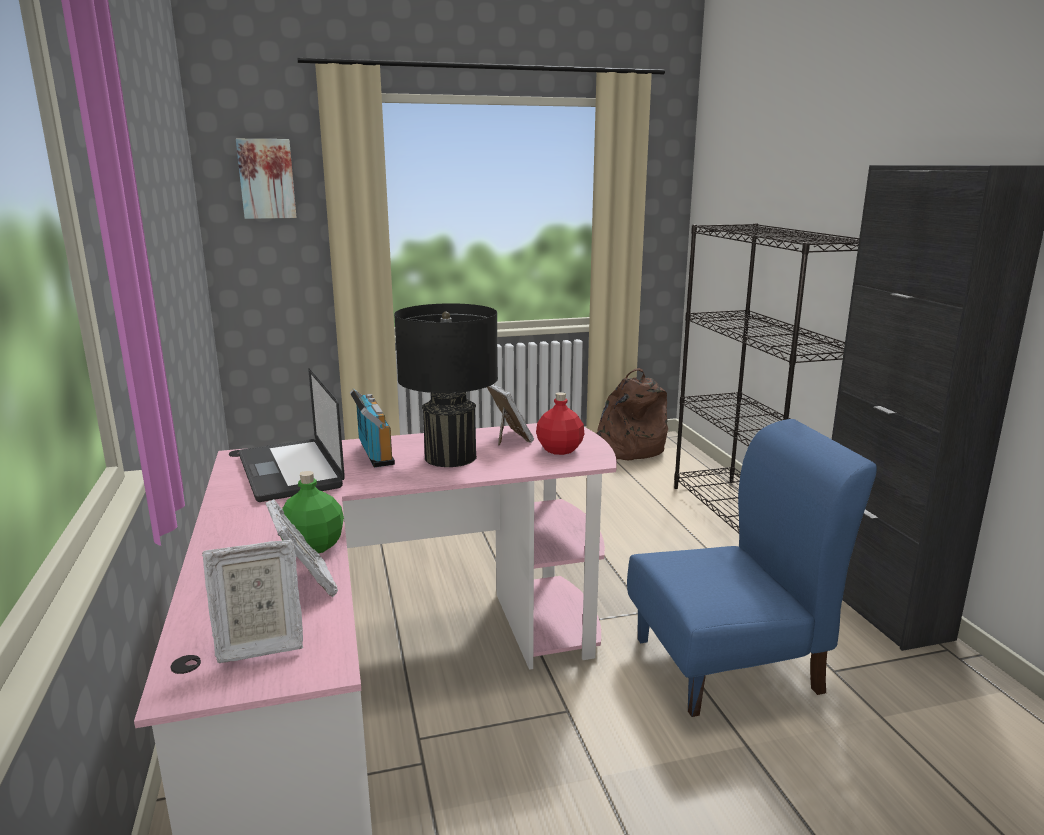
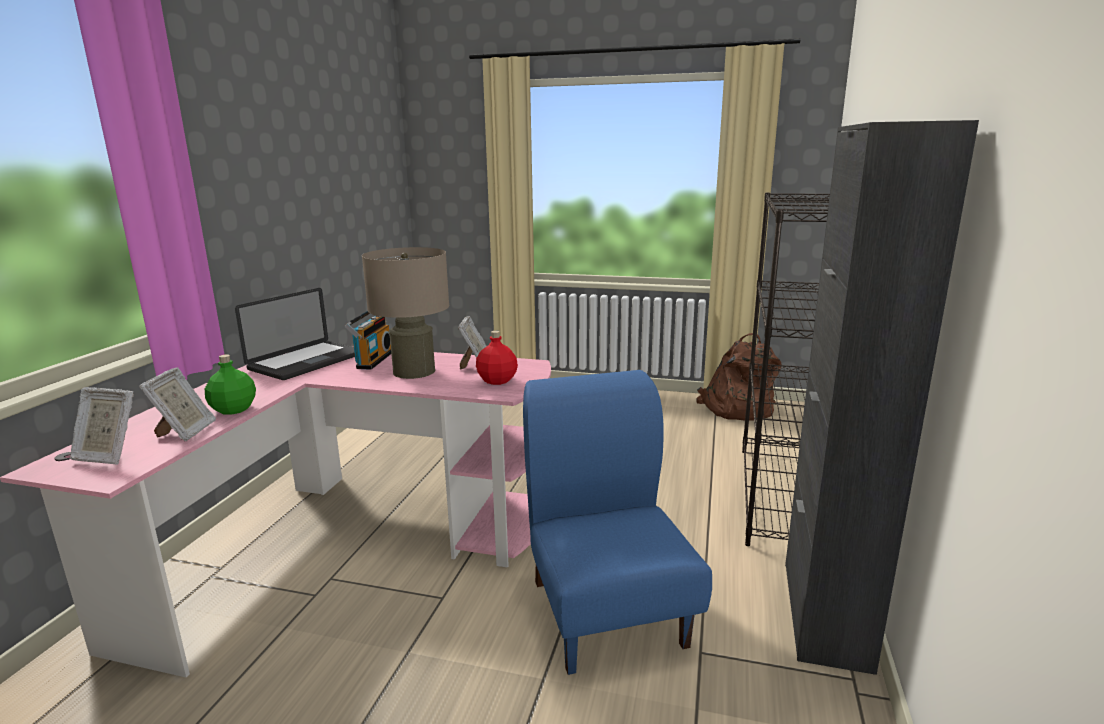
camera: 30 degrees right, 0 degrees up
(267, 179) = (452, 150): picture -> none
(290, 471) = (307, 362): laptop -> laptop turned 150 degrees counterclockwise
(450, 457) = (414, 371): black table lamp -> beige table lamp
(728, 665) = (607, 611): blue chair -> blue chair turned 120 degrees counterclockwise

